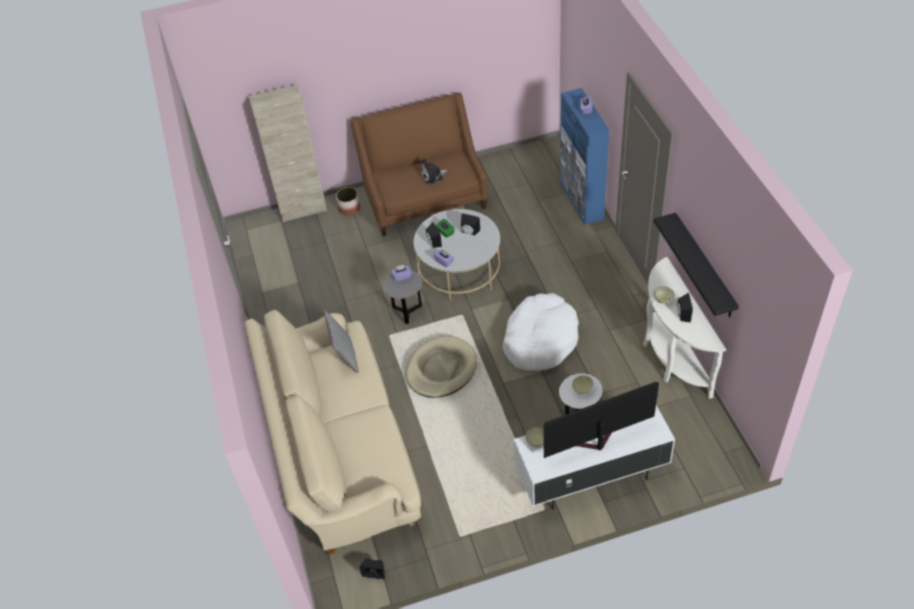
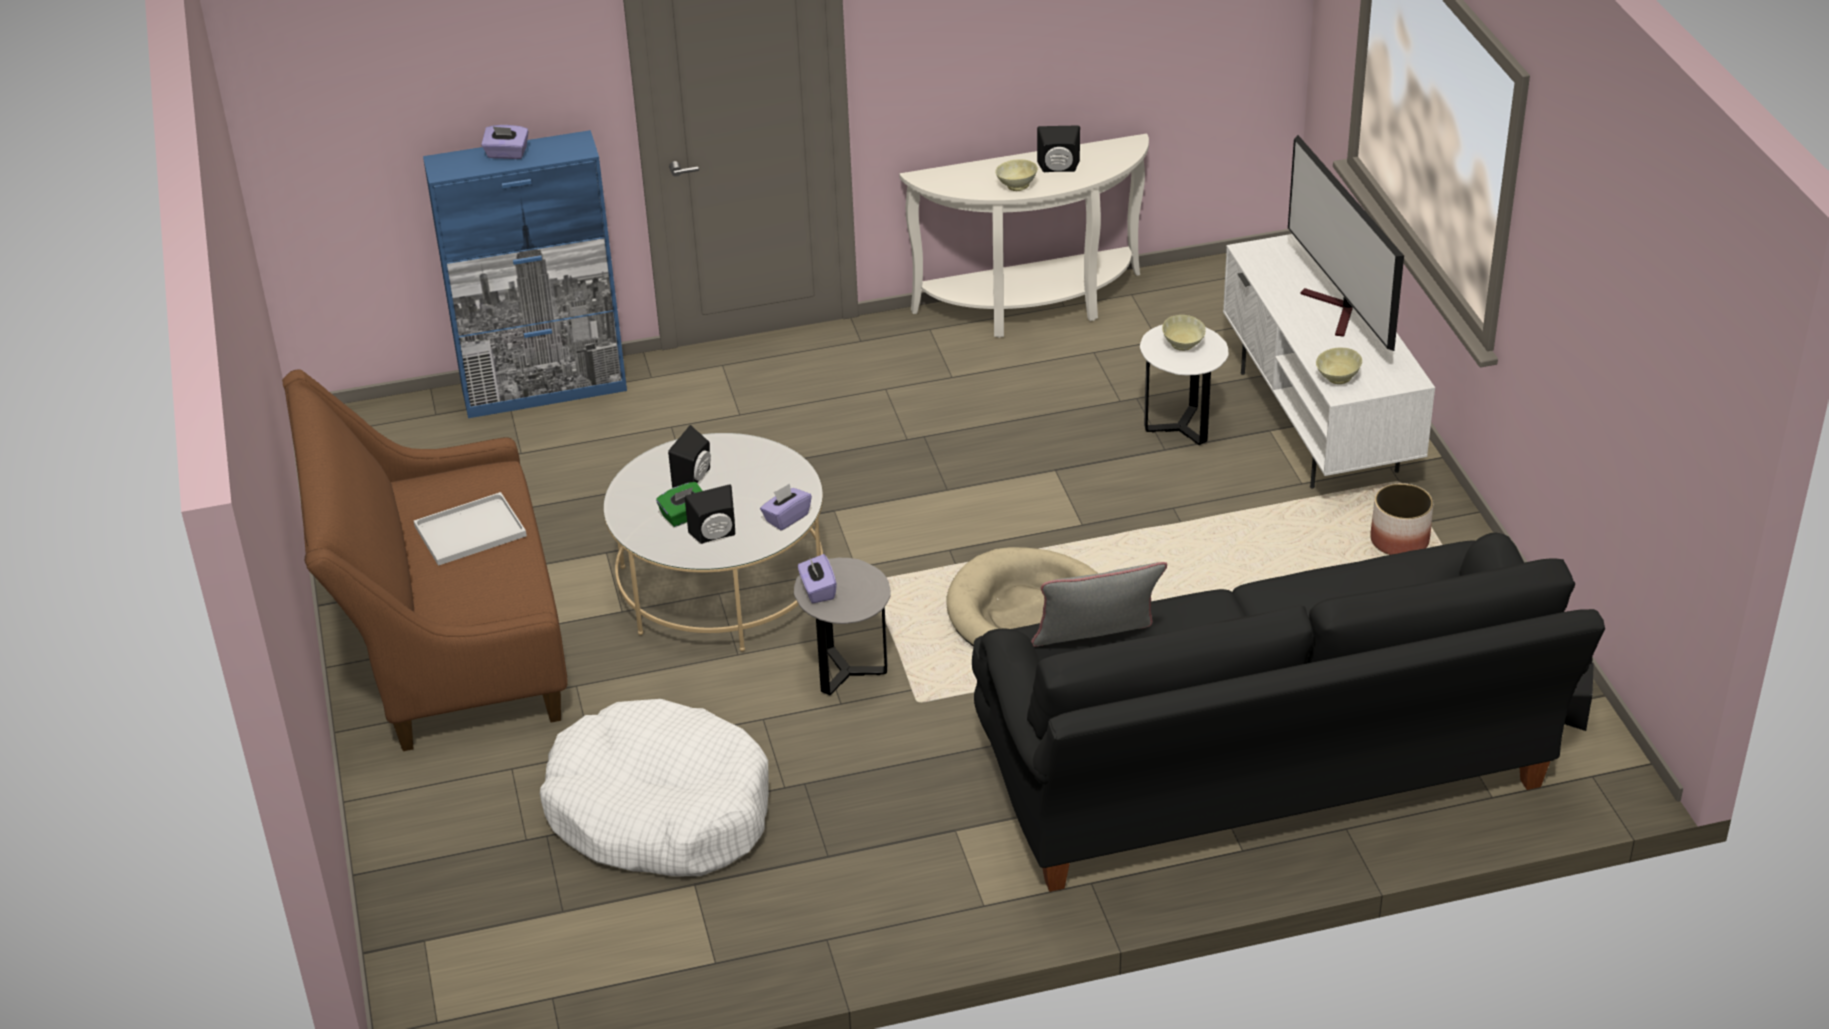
camera: 90 degrees left, 10 degrees down
(303, 210) = (395, 892): beige cabinet -> none
(341, 452) = (1267, 776): beige sofa -> black sofa
(349, 208) = (424, 790): planter -> planter (1399, 540)
(433, 176) = (472, 529): plush toy -> white tray
(540, 339) = (964, 468): white dog bed -> white dog bed (660, 811)
(704, 266) = (1026, 60): black shelf -> none

